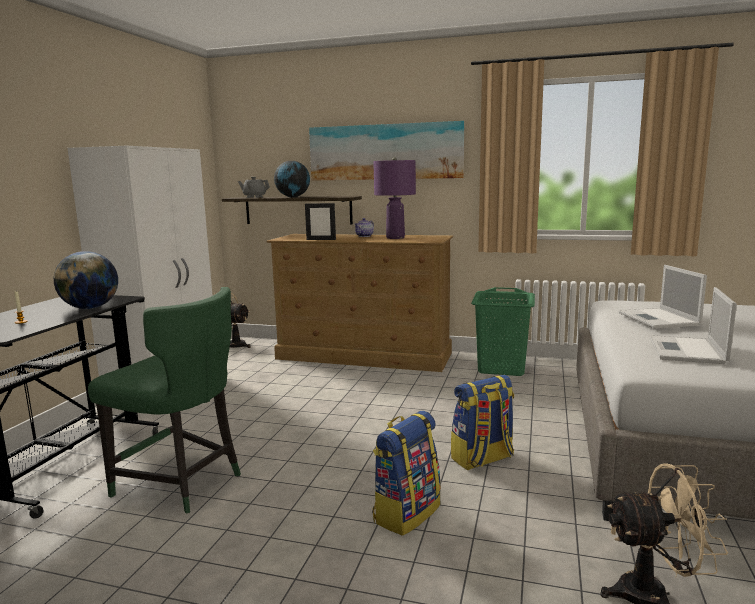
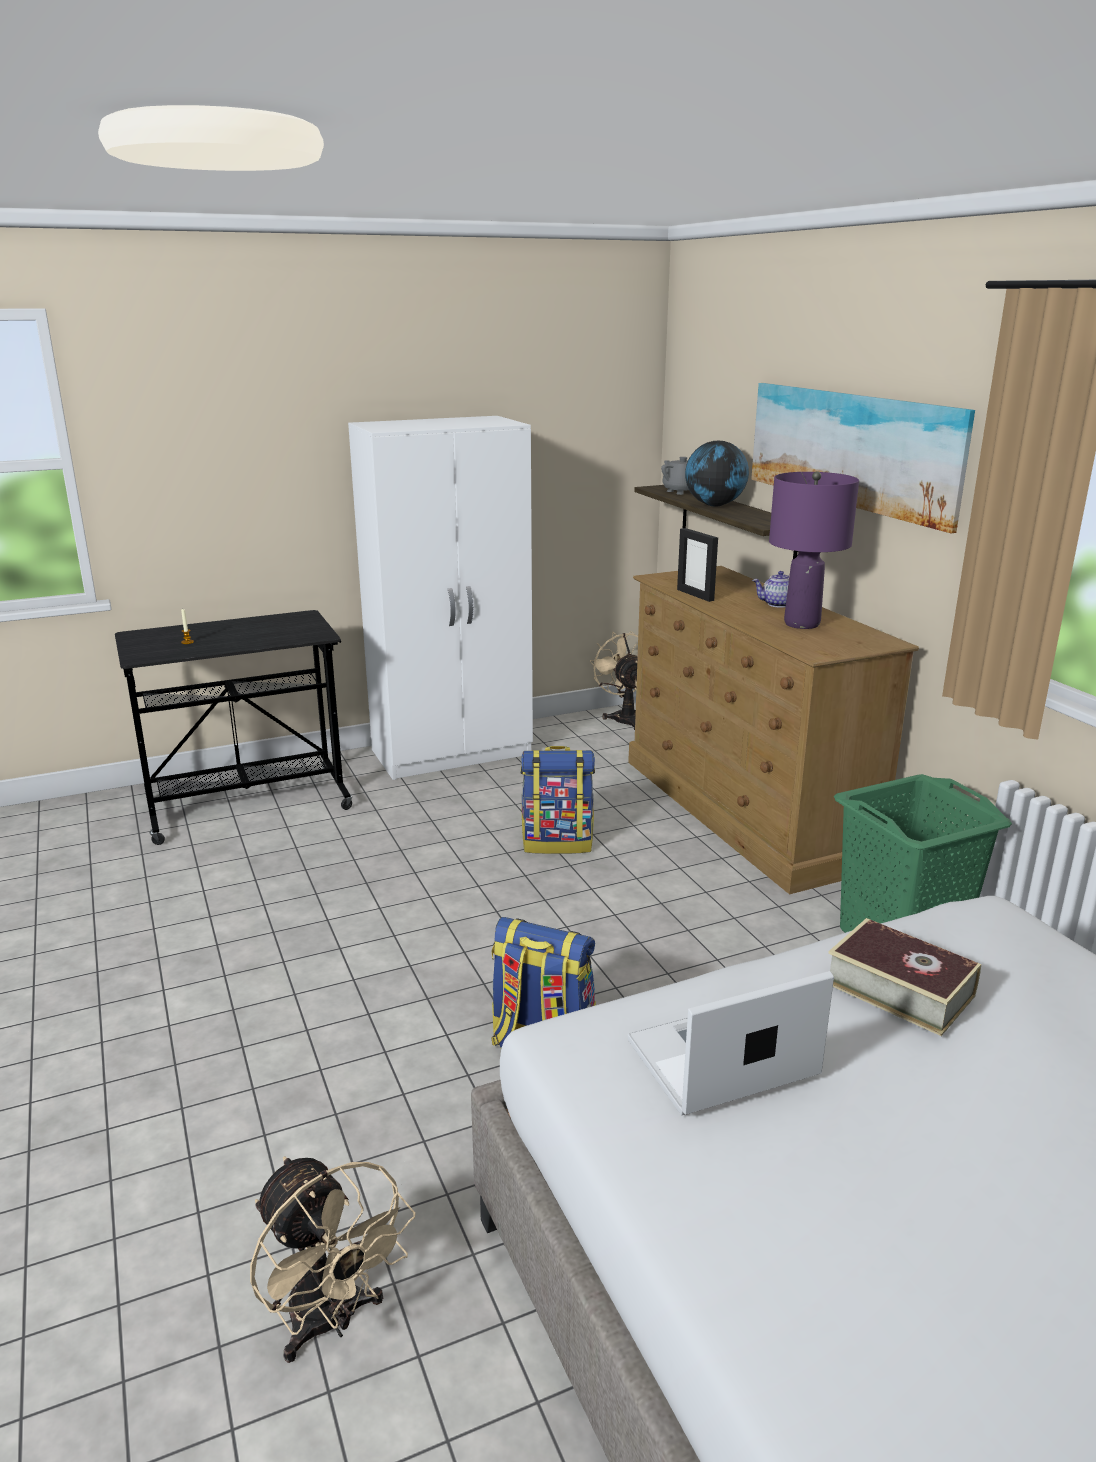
camera: 50 degrees right, 10 degrees up
(90, 308) = (265, 641): globe -> none
(181, 483) = (272, 875): green chair -> none
(406, 513) = (345, 1040): backpack -> backpack (558, 843)
(659, 319) = (899, 989): laptop -> book

